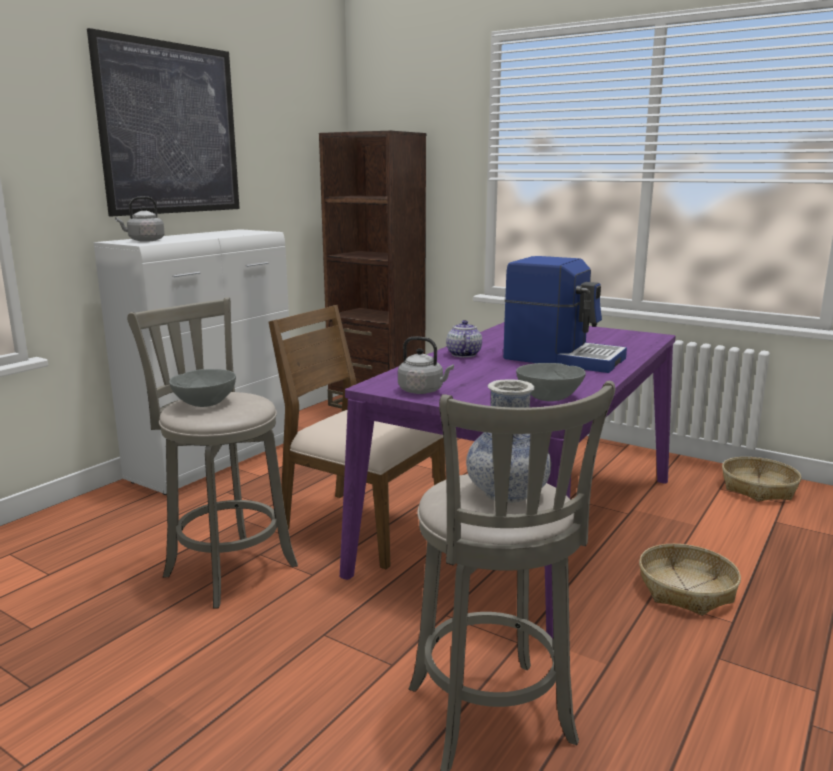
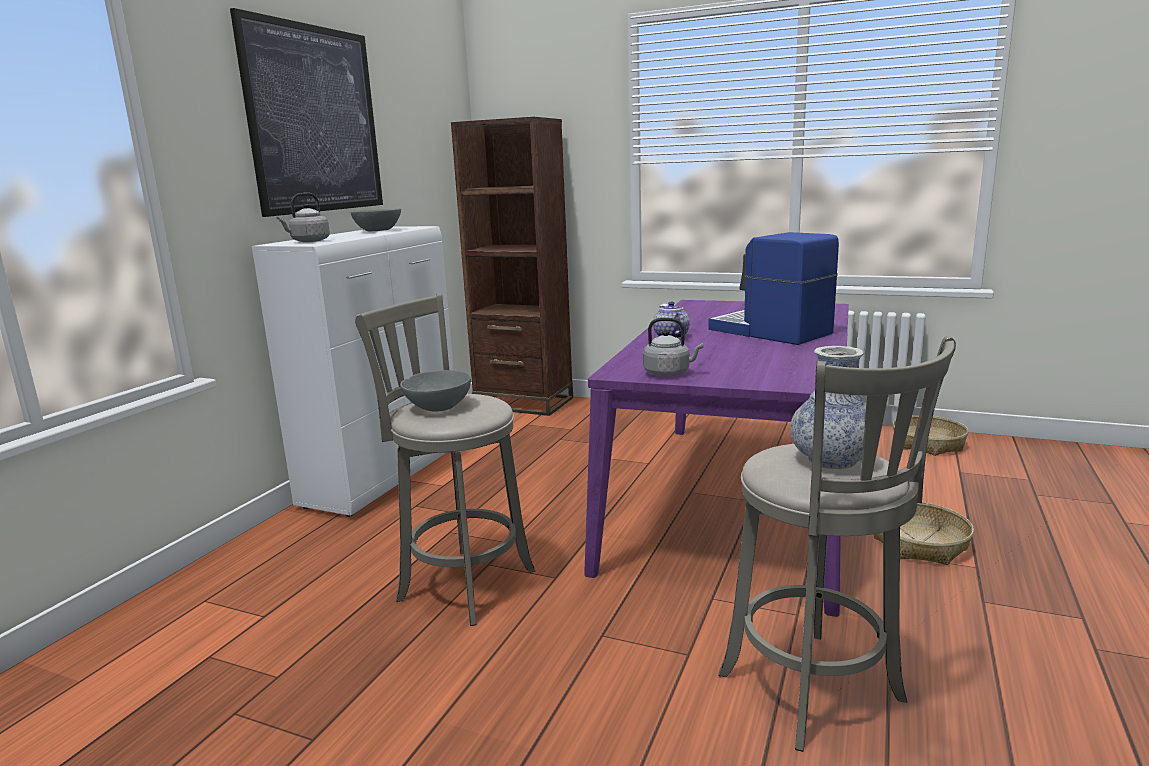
camera: 10 degrees left, 0 degrees up
(361, 526) = (577, 523): brown chair -> none
(549, 397) = (796, 368): grey bowl -> grey bowl (378, 230)
(563, 358) = (769, 332): coffee machine -> coffee machine turned 150 degrees counterclockwise

